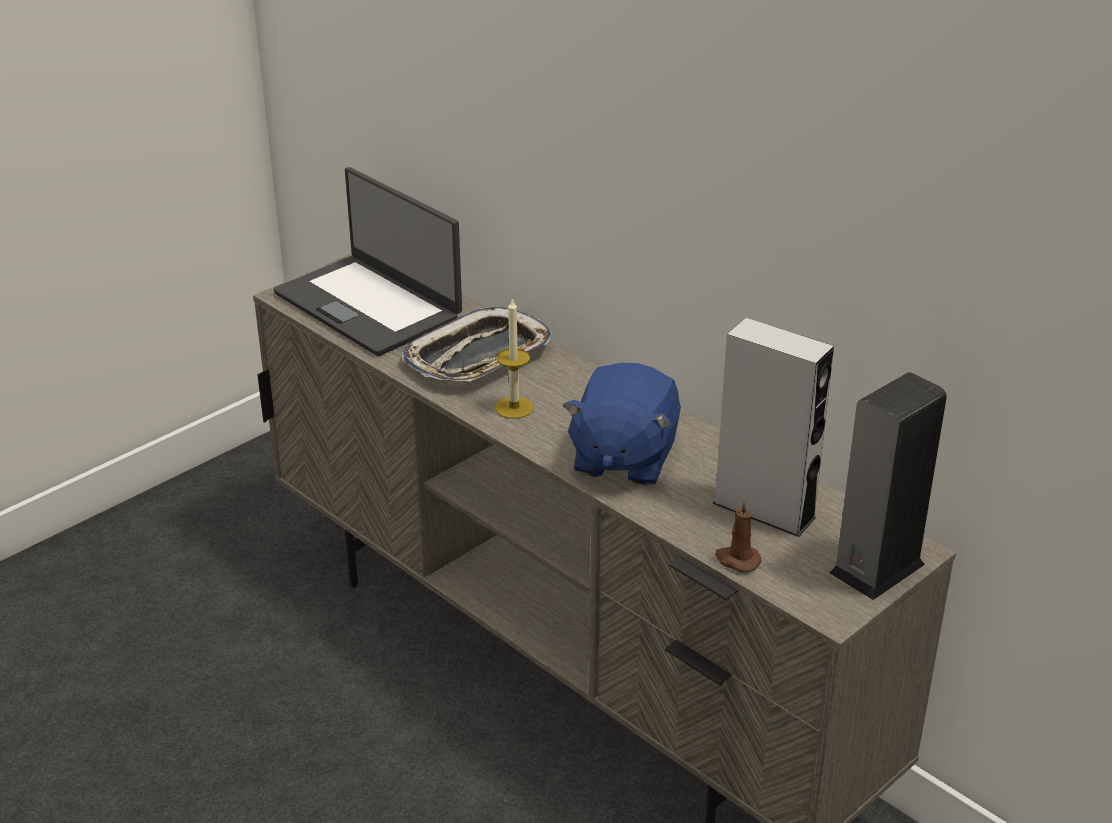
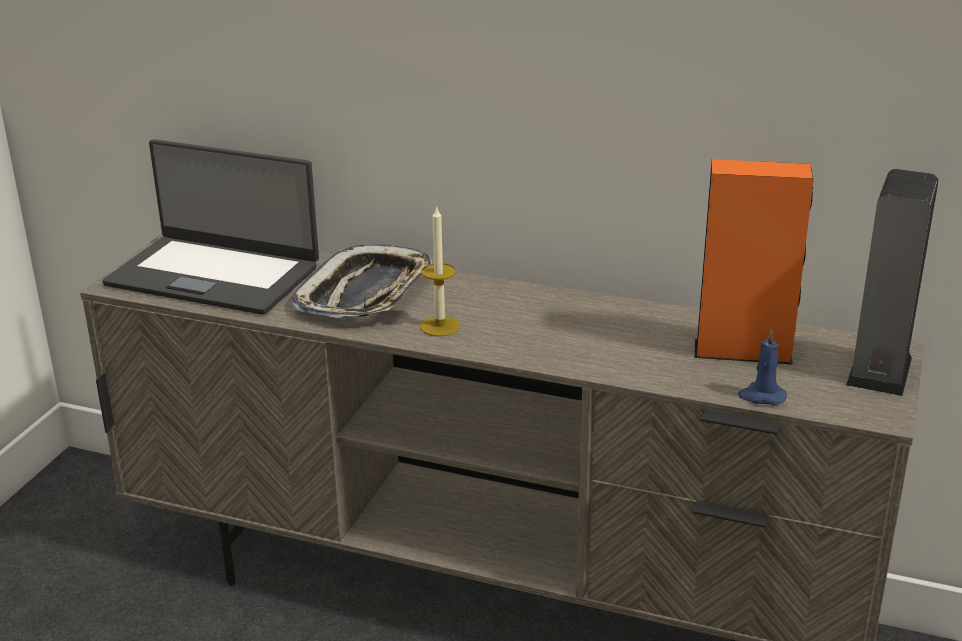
camera: 25 degrees left, 5 degrees down
(622, 458) = (580, 342): blue plush toy -> none
(737, 560) = (761, 396): brown candle -> blue candle
(764, 510) = (743, 351): grey speaker -> orange speaker

